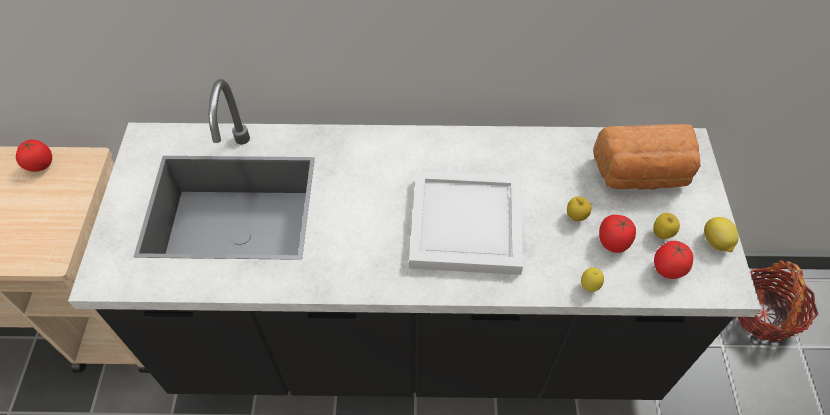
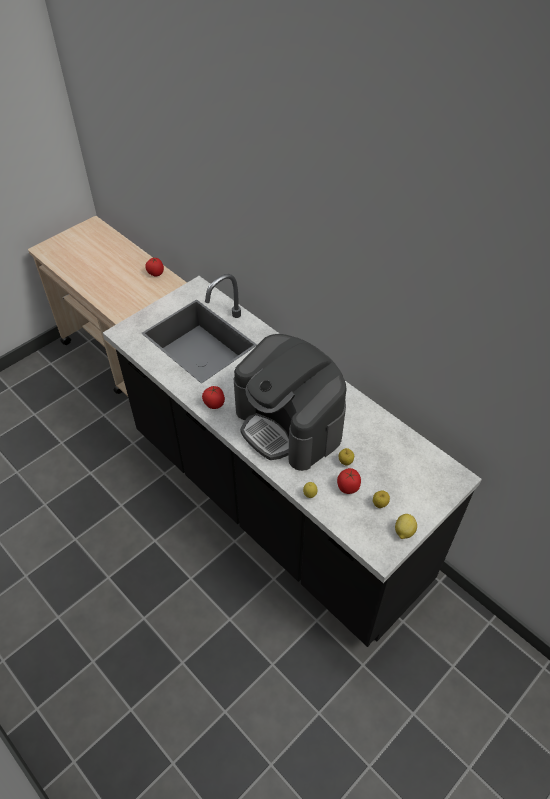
camera: 45 degrees right, 5 degrees down
(467, 223) = (289, 424): white tray -> coffee machine
(641, 175) = (408, 471): bread -> none
(666, 269) = (359, 520): tomato -> tomato (214, 404)
(764, 314) = (506, 676): basket -> none

